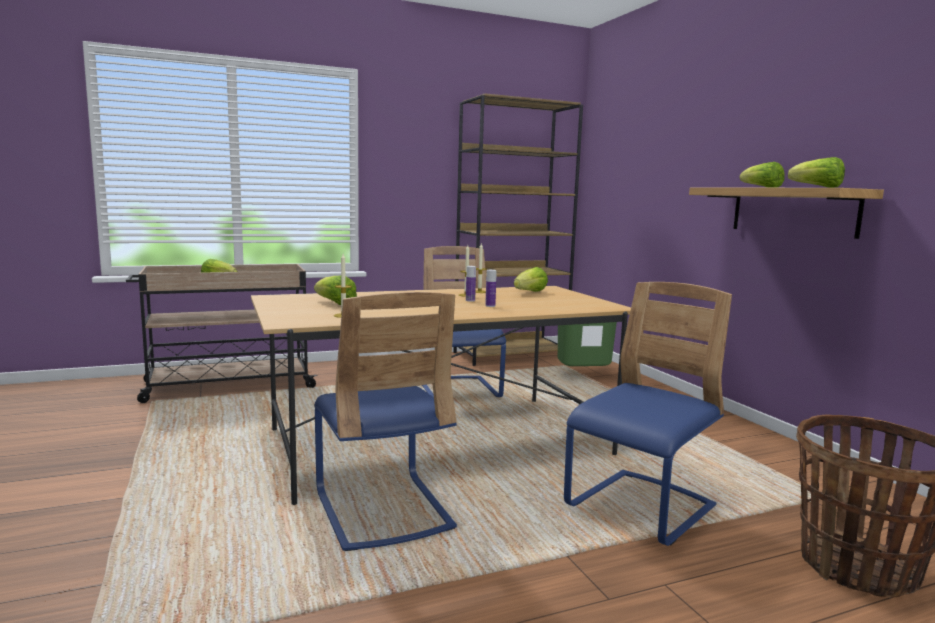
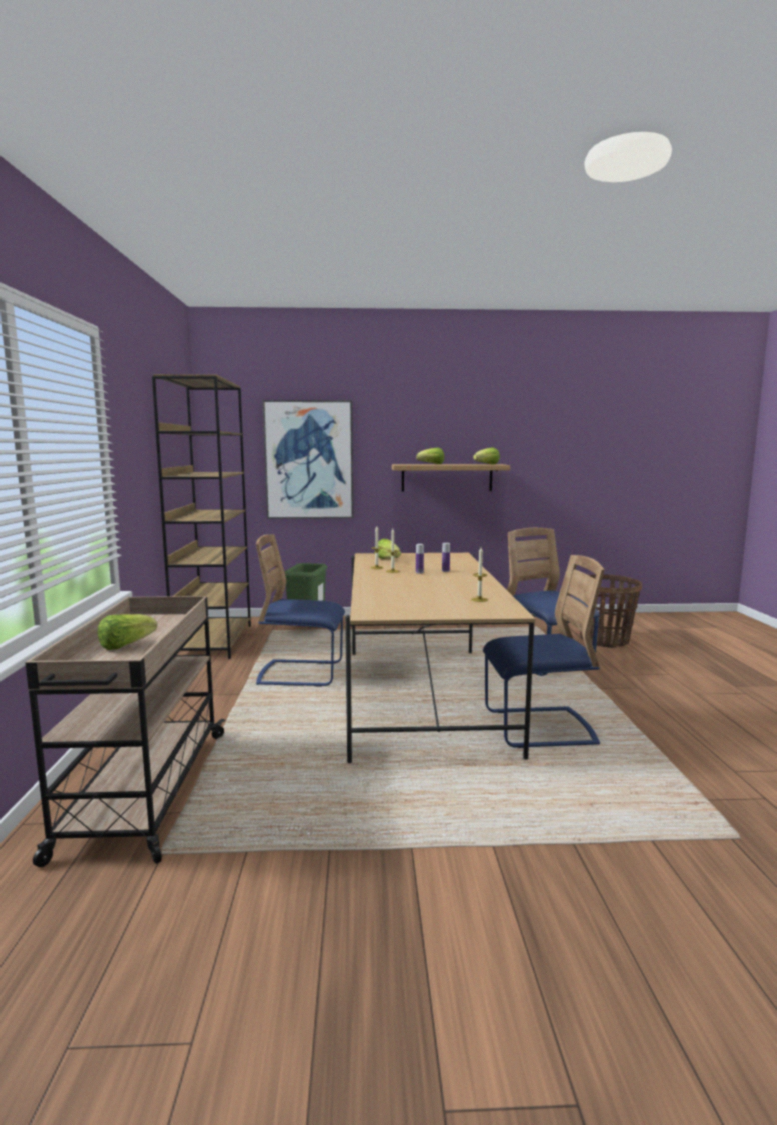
camera: 70 degrees left, 0 degrees up
(335, 303) = (420, 599): lettuce -> none
(652, 183) = (309, 460): none -> picture

